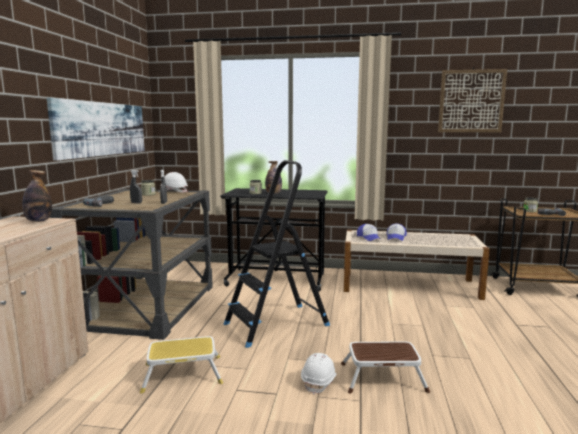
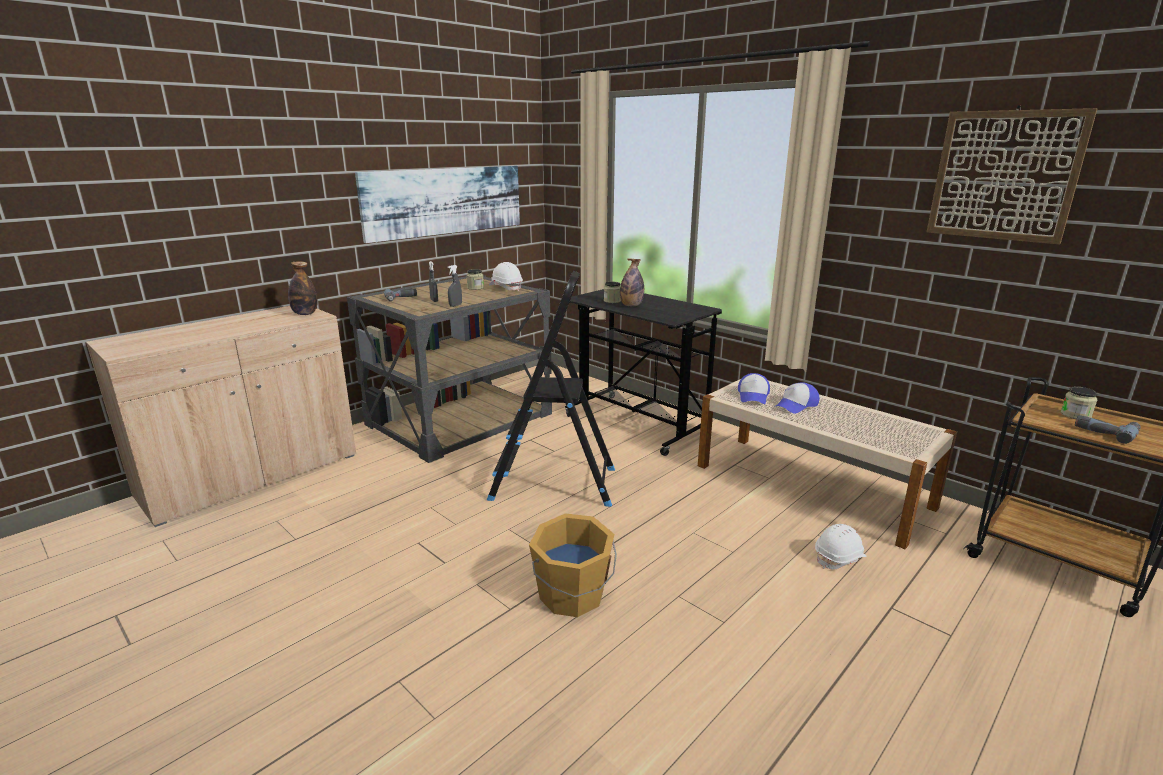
camera: 35 degrees right, 10 degrees up
(183, 374) = (398, 506): yellow step ladder -> none
(319, 381) = (501, 569): white hard hat -> white hard hat (839, 558)
(383, 377) = (572, 595): brown step ladder -> orange bucket

